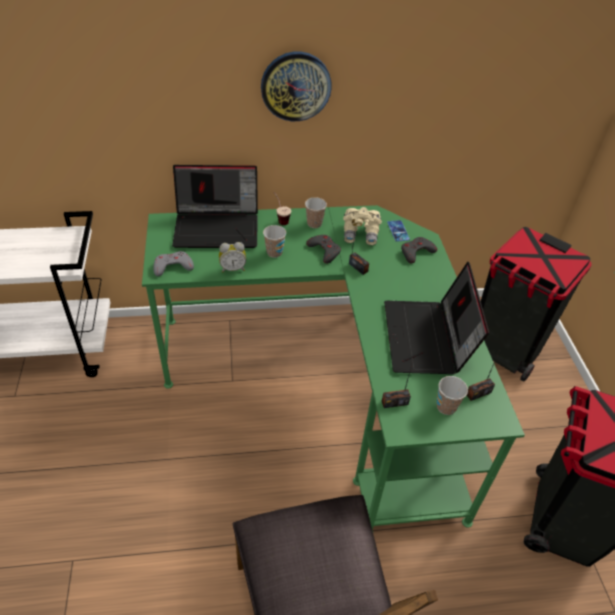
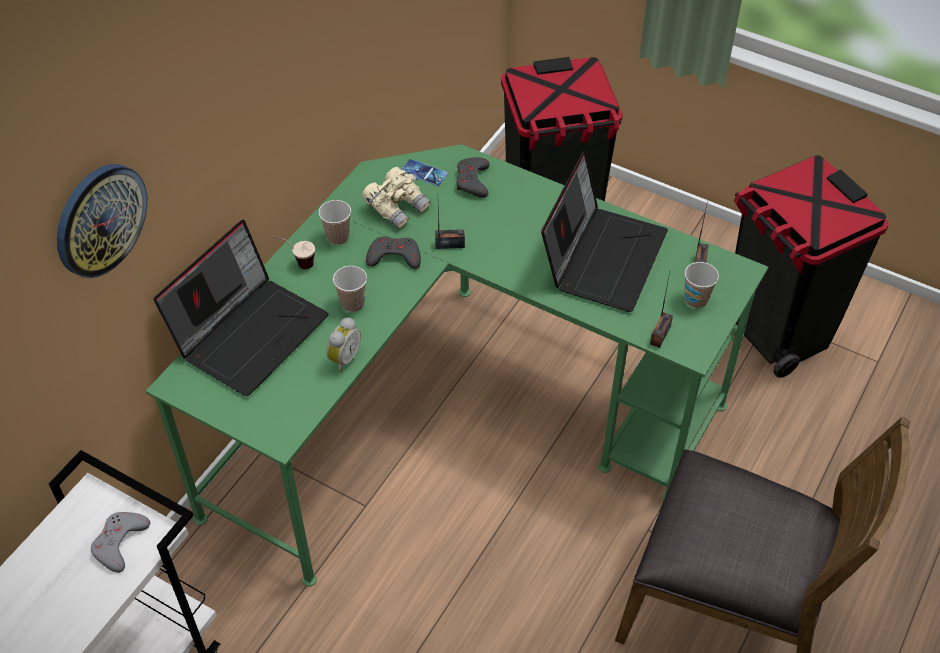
camera: 50 degrees left, 5 degrees up
(173, 266) = (282, 416): grey game controller -> grey game controller (120, 543)
(296, 86) = (253, 86): wall clock -> wall clock (100, 219)
(427, 339) = (602, 256): laptop -> laptop turned 105 degrees counterclockwise

